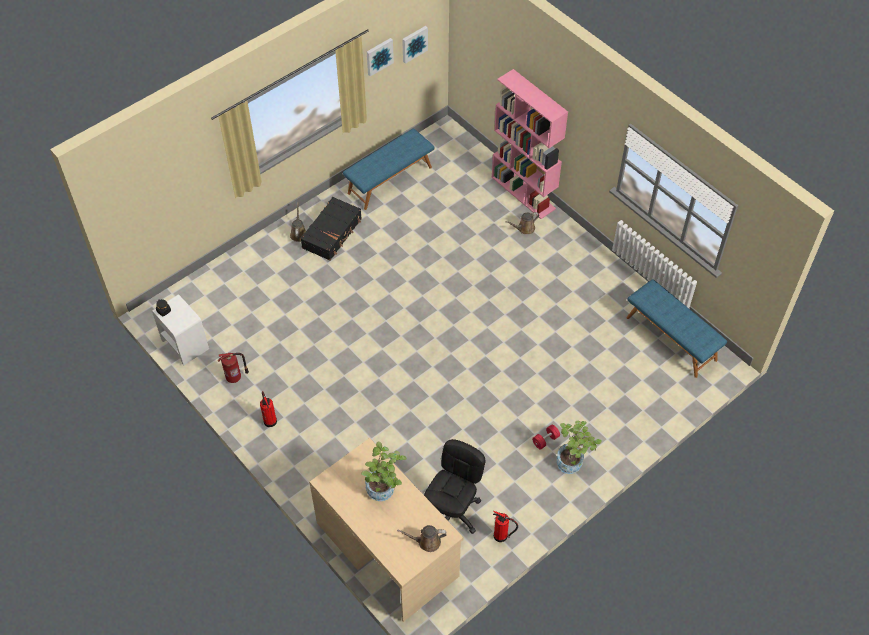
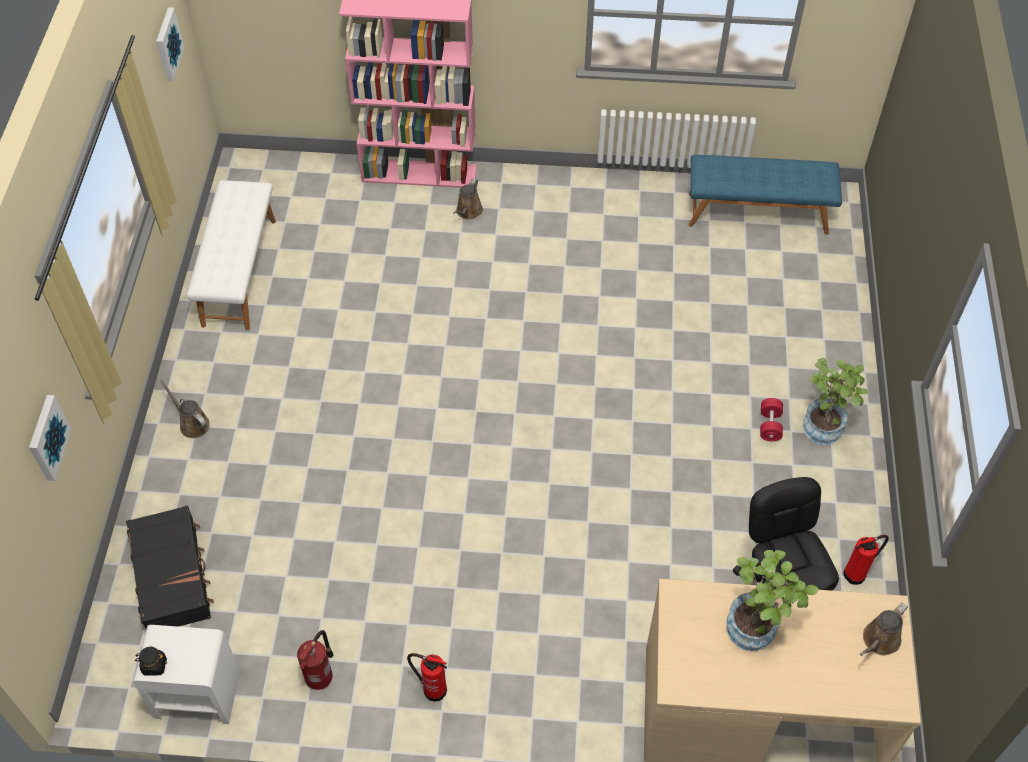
camera: 45 degrees left, 0 degrees up
(332, 233) = (239, 389): black suitcase -> black suitcase (172, 575)
(379, 56) = (145, 83): picture -> picture (47, 438)
(389, 180) = (238, 272): blue bench -> white bench

